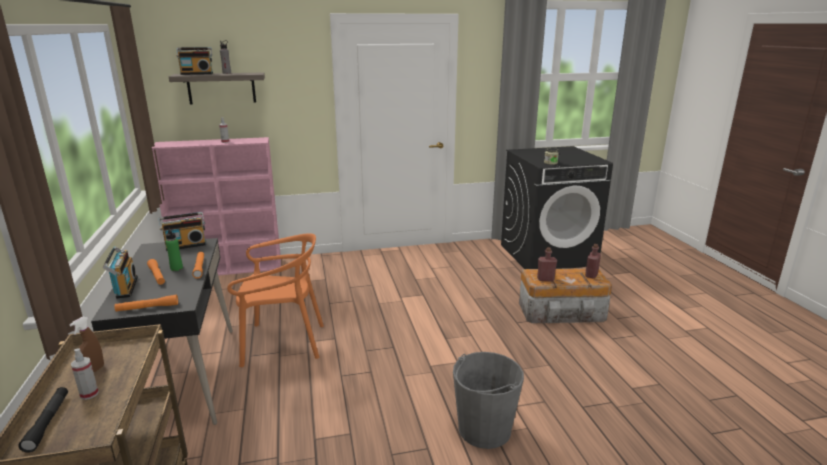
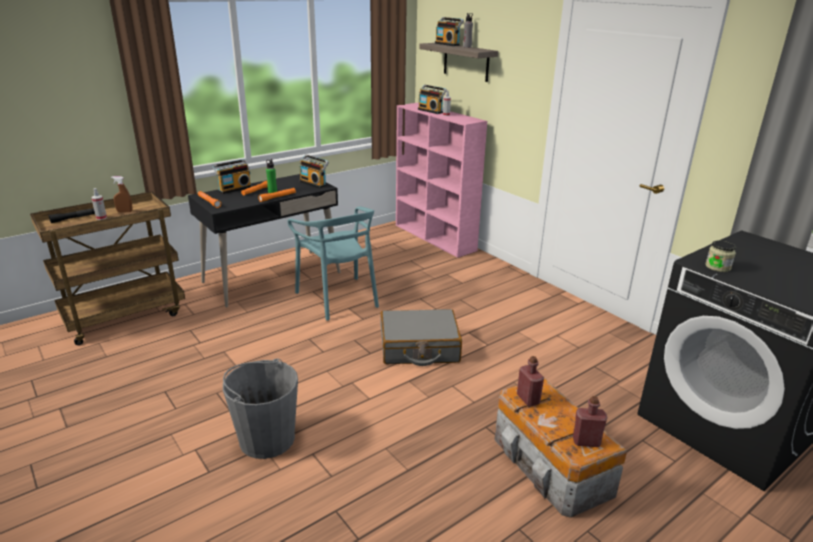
camera: 65 degrees right, 5 degrees up
(200, 143) = (431, 111): none -> radio
(283, 343) = (338, 298): orange chair -> turquoise chair
(404, 322) = (419, 348): none -> grey suitcase

